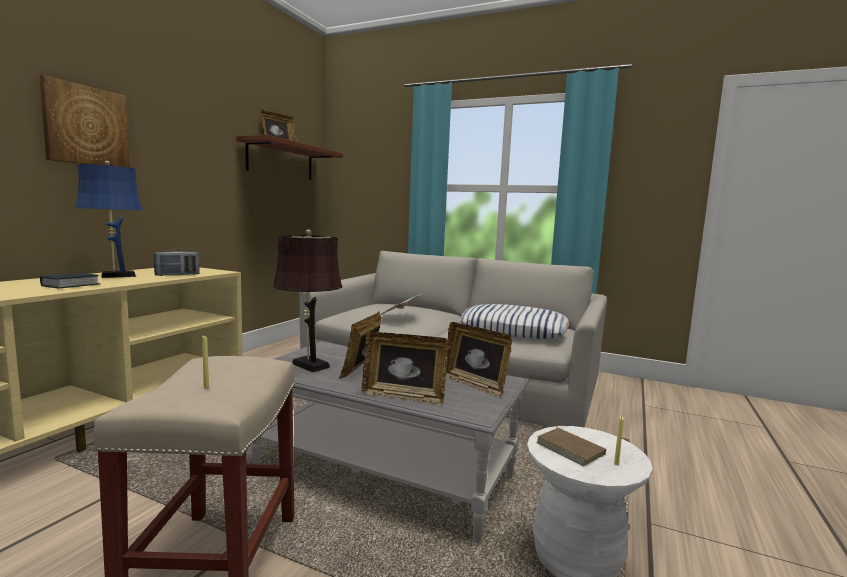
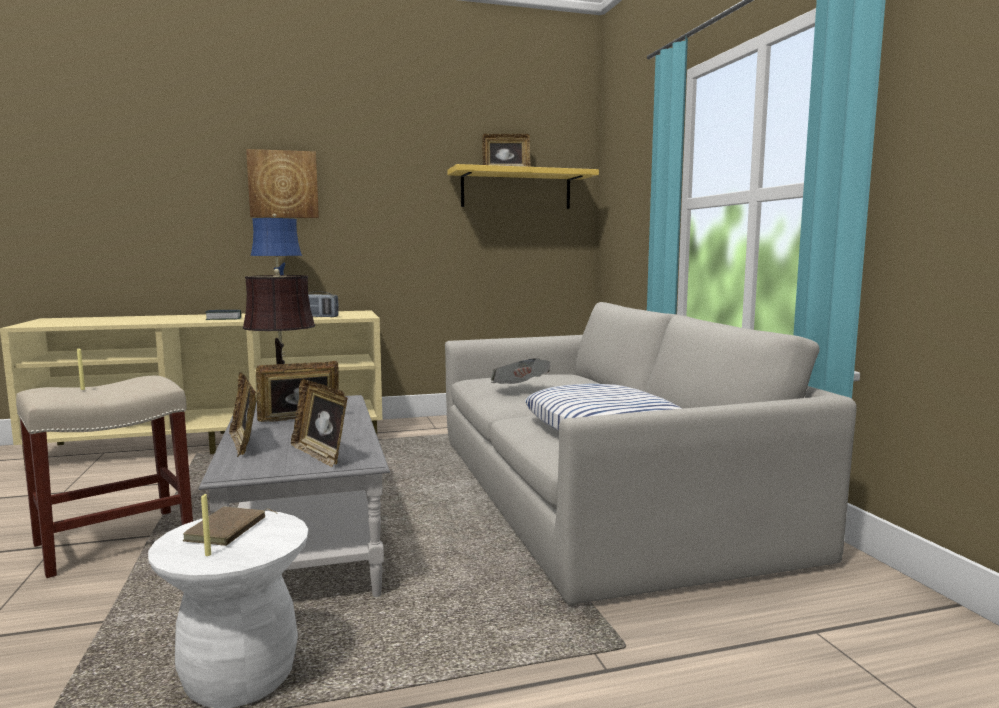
camera: 50 degrees right, 0 degrees up
(281, 160) = (516, 189): brown shelf -> yellow shelf
(474, 385) = (320, 455): picture frame -> picture frame turned 45 degrees counterclockwise

